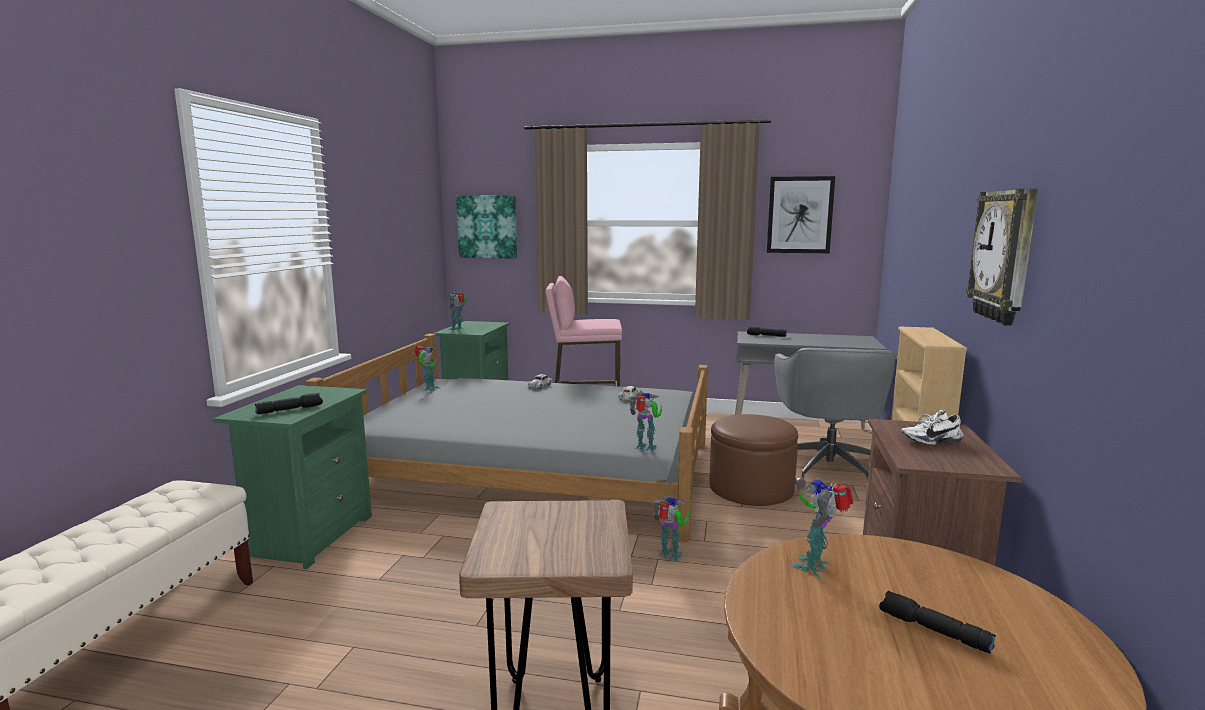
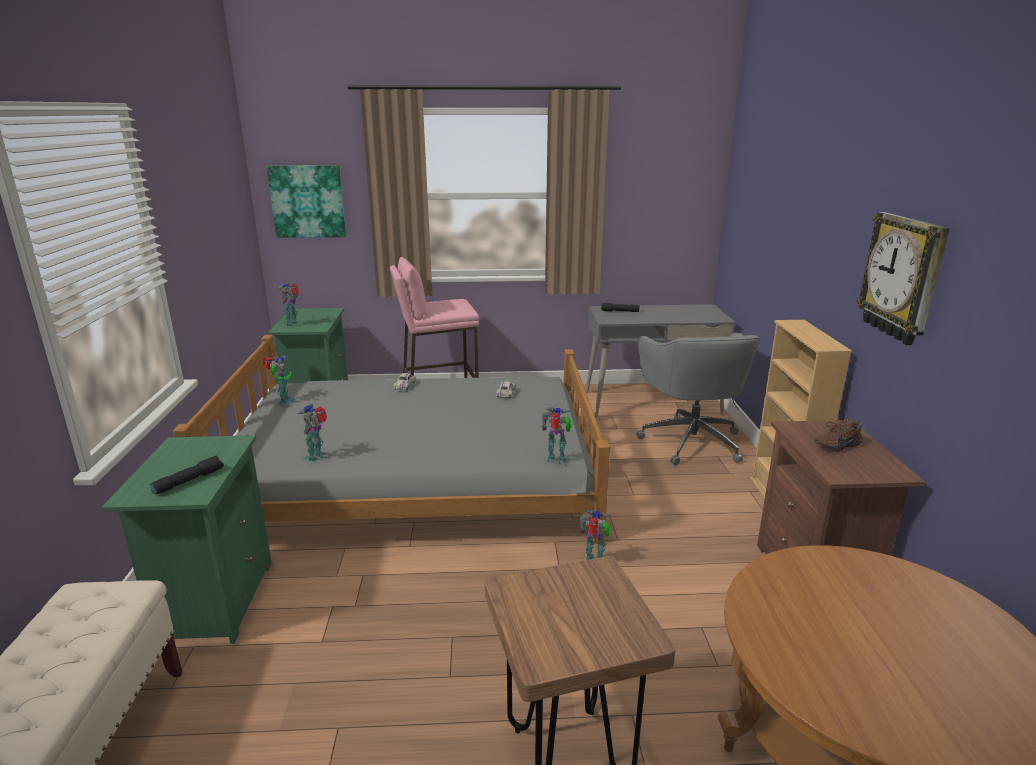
camera: 15 degrees left, 10 degrees up
(751, 488) = (633, 472): brown ottoman -> none
(799, 215) = (645, 185): picture -> none
(816, 566) = (786, 590): toy robot -> toy robot (317, 457)
(930, 441) = (836, 445): white shoe -> brown shoe
(932, 631) = (904, 644): black flashlight -> none

